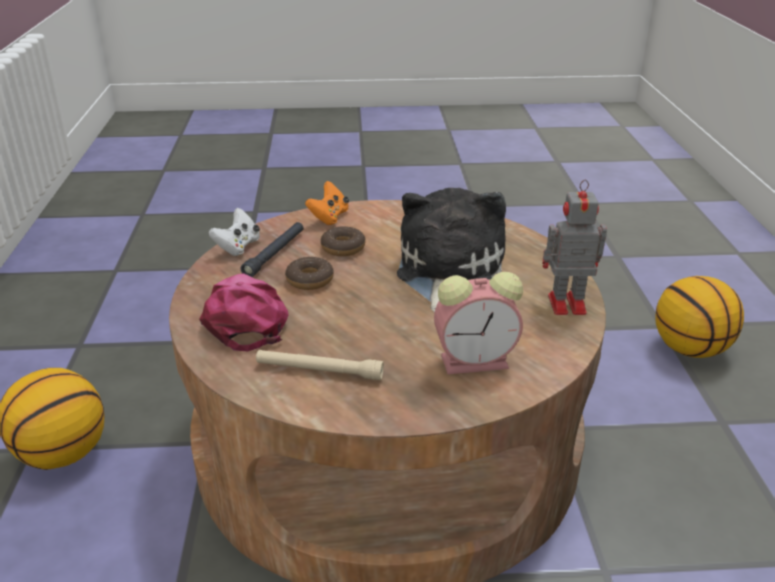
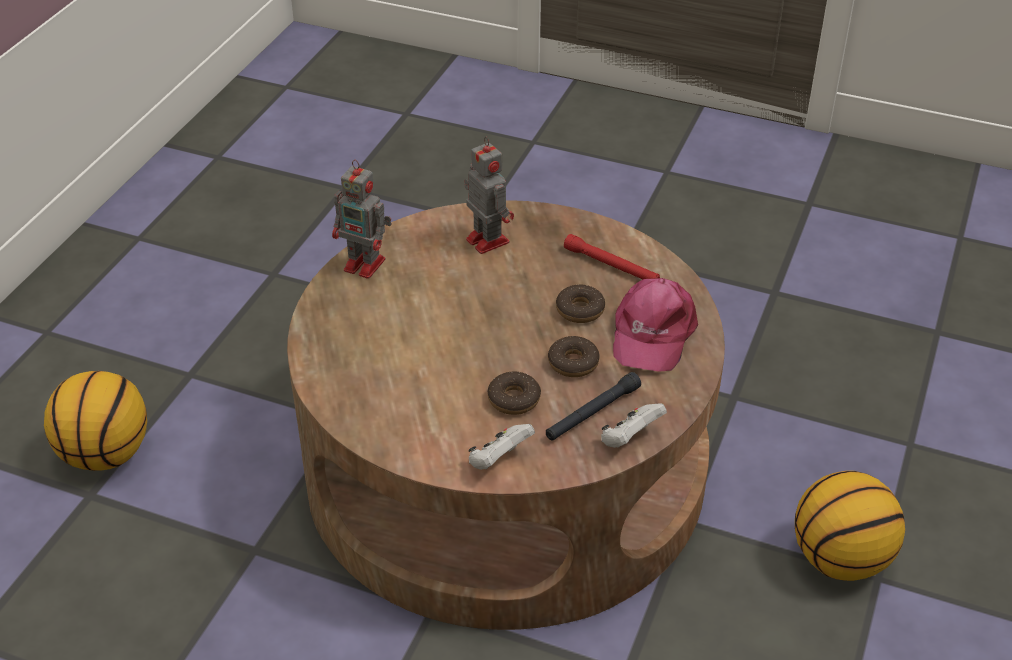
camera: 155 degrees left, 10 degrees up
(319, 371) = (611, 266): beige flashlight -> red flashlight
(328, 320) = (580, 310): none -> donut
(329, 217) = (499, 460): orange game controller -> white game controller
(446, 272) = (434, 331): plush toy -> none
(477, 361) = (486, 239): alarm clock -> toy robot

